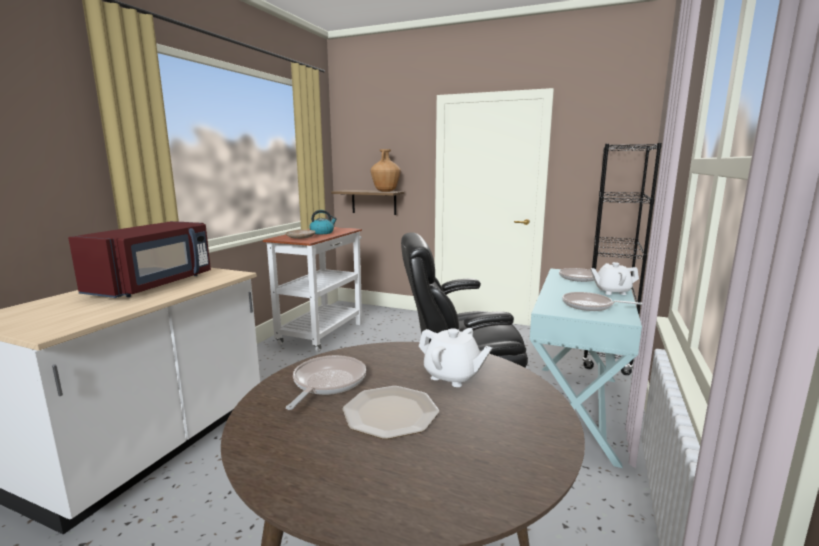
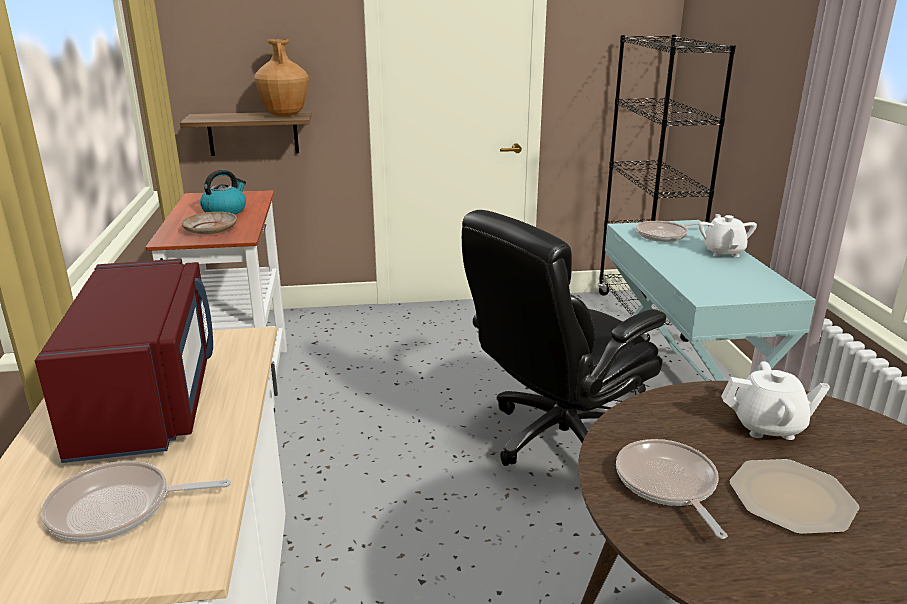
camera: 30 degrees left, 10 degrees up
(590, 306) = (734, 280): frying pan -> frying pan (118, 509)
(612, 291) = (723, 252): white teapot -> white teapot turned 120 degrees clockwise

